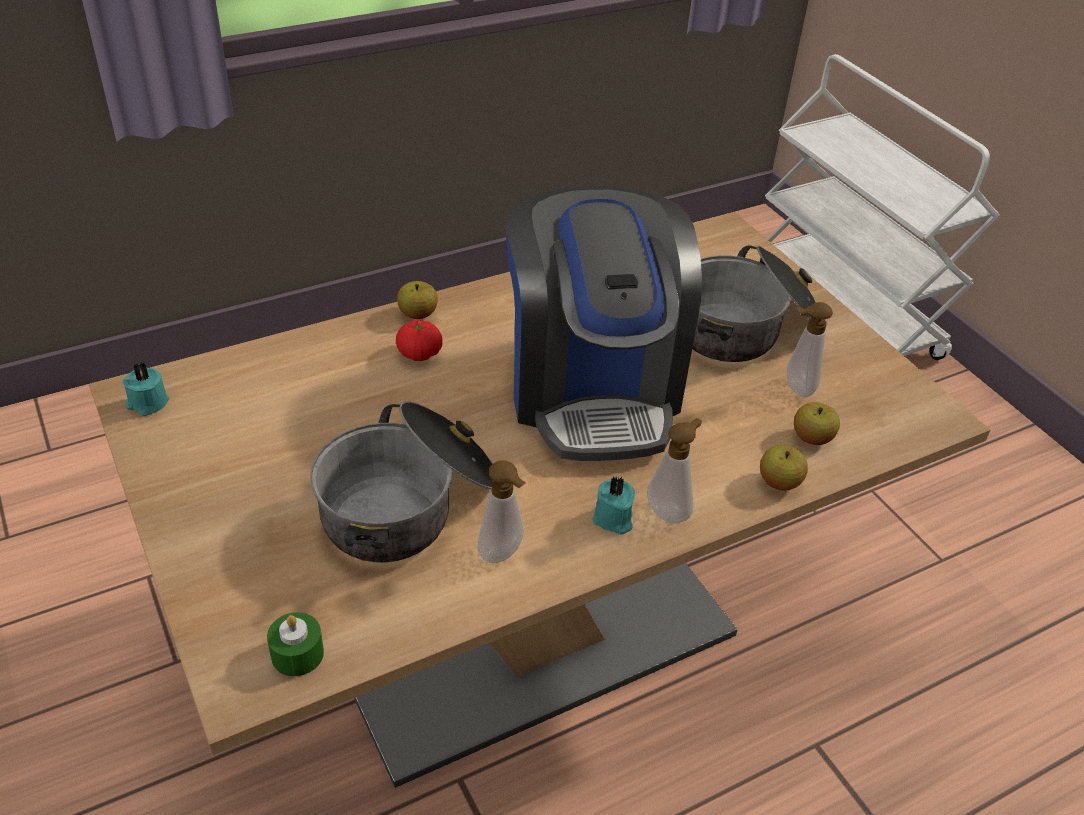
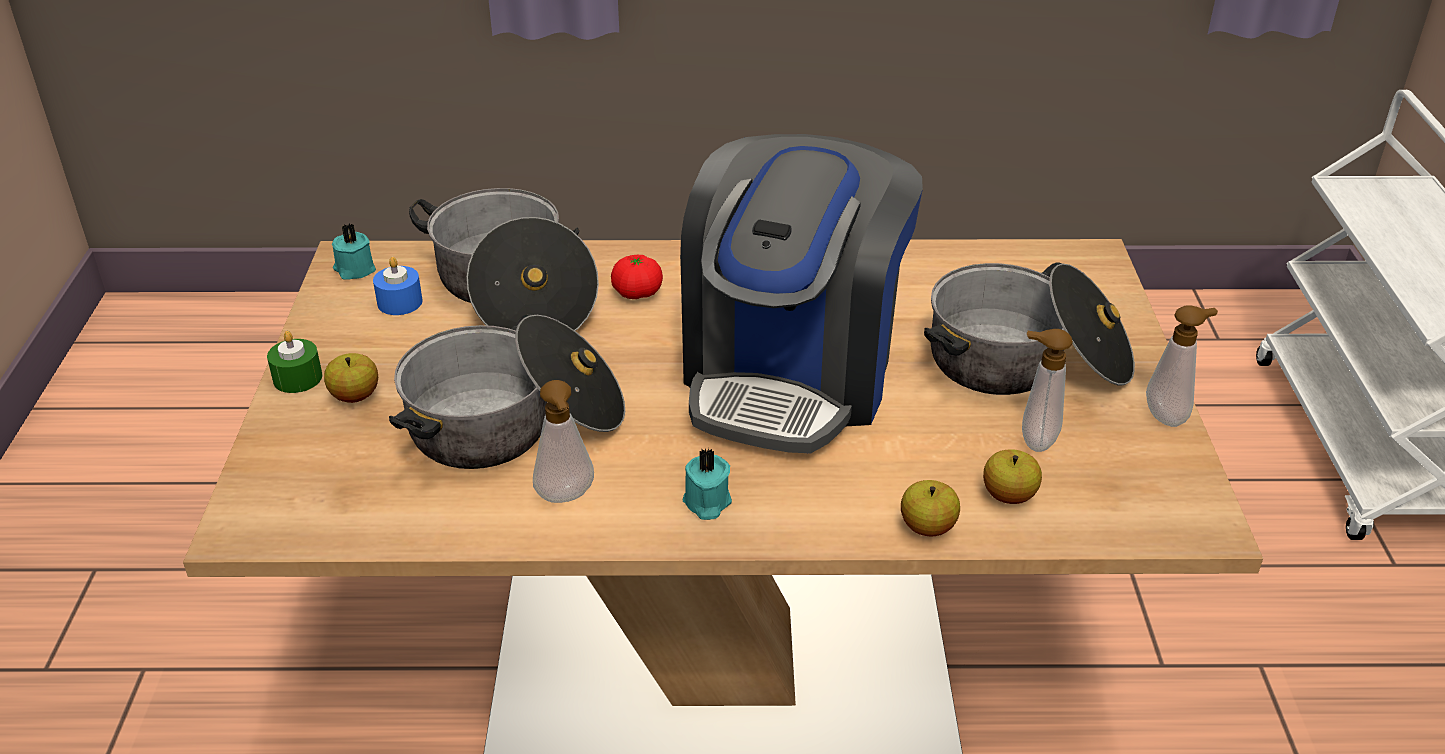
camera: 30 degrees right, 5 degrees down
(217, 422) = (400, 302): none -> blue candle
(297, 654) = (310, 517): green candle -> green candle (297, 378)
(313, 384) = (512, 293): none -> cooking pot
(418, 314) = (665, 256): apple -> apple (355, 396)
(669, 511) = (774, 515): soap dispenser -> soap dispenser (1168, 416)

